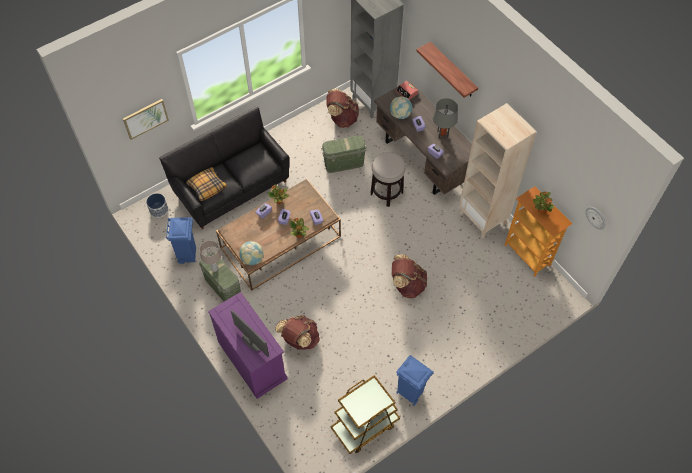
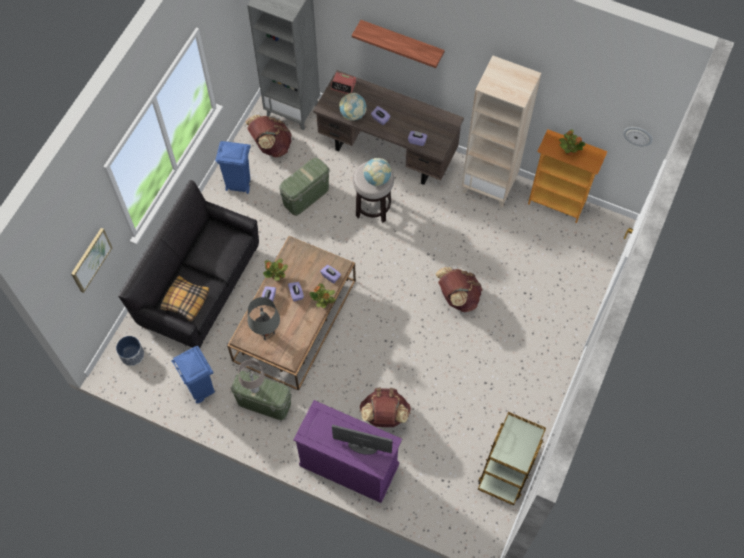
camera: 30 degrees left, 5 degrees up
(252, 259) = (290, 356): globe -> globe (377, 179)
(409, 393) = (530, 409): blue trash can -> blue trash can (238, 185)
(442, 134) = (411, 115): grey table lamp -> grey table lamp (266, 332)

